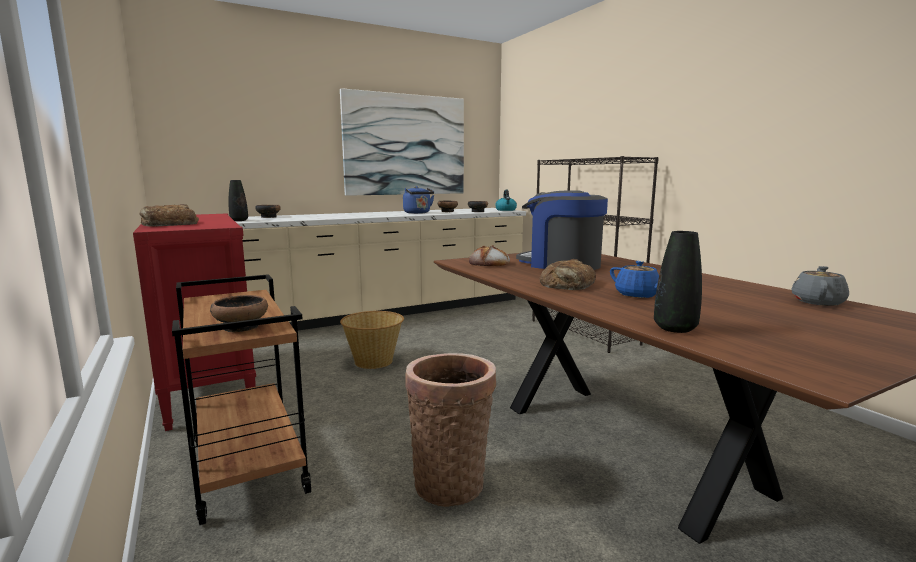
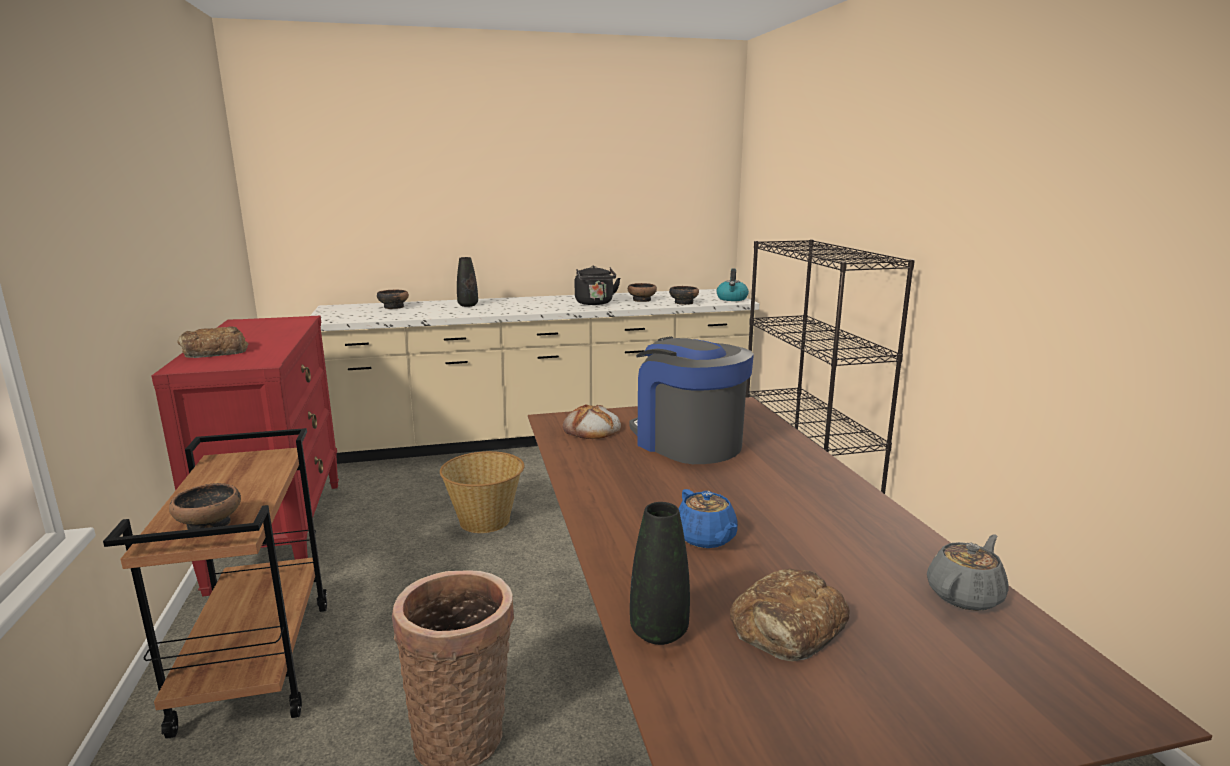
camera: 15 degrees right, 5 degrees up
(239, 220) = (349, 316): black vase -> black vase (468, 305)
(405, 145) = (590, 202): picture -> none
(418, 213) = (595, 303): blue kettle -> black kettle
(568, 284) = (640, 496): bread -> bread (788, 626)

